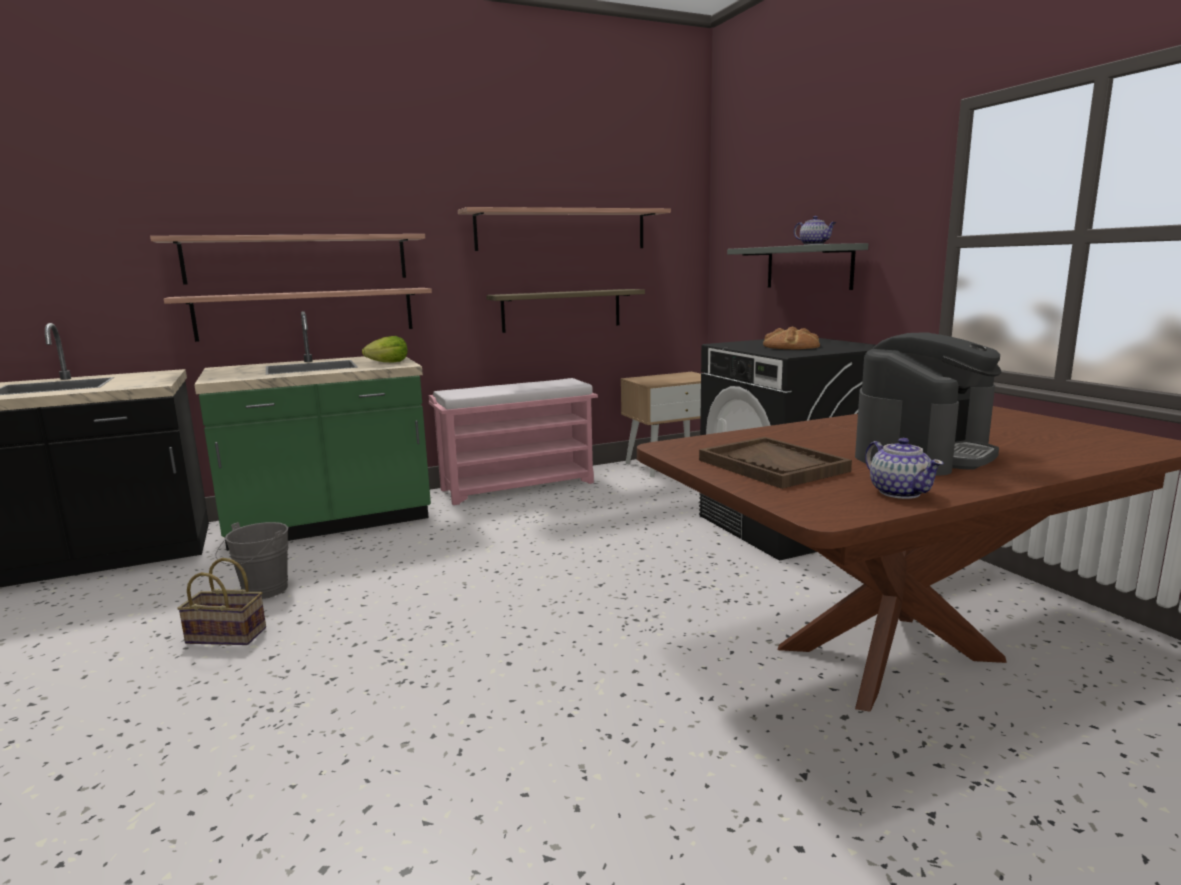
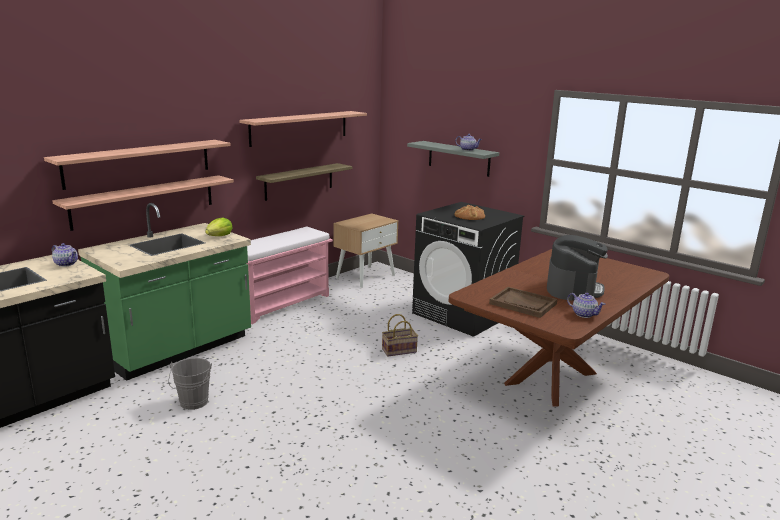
camera: 25 degrees left, 5 degrees up
(158, 376) = (66, 264): none -> teapot
(229, 635) = (208, 433): basket -> basket (399, 350)

